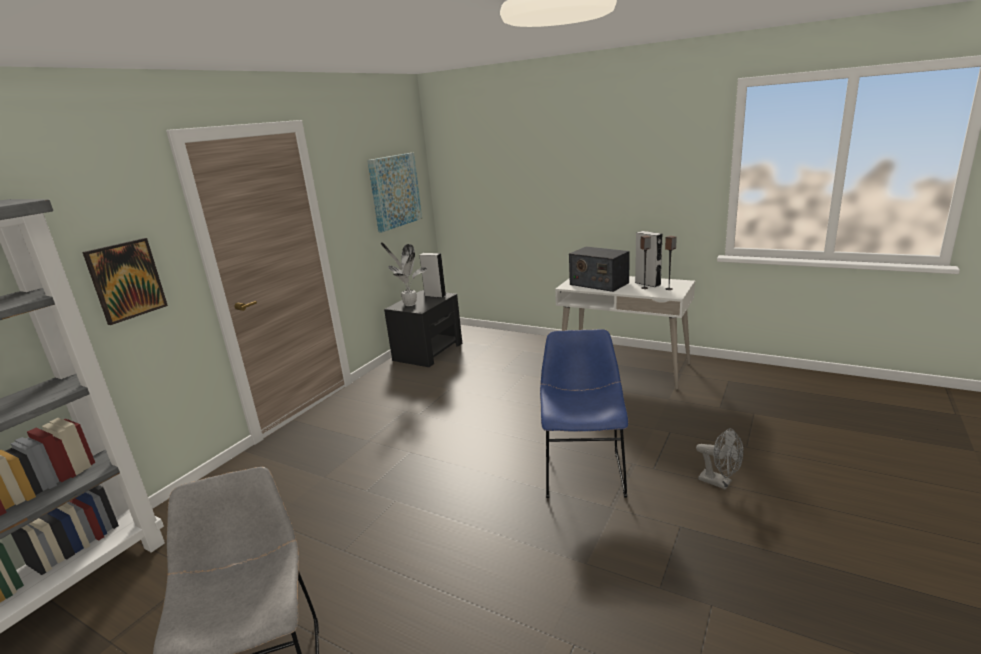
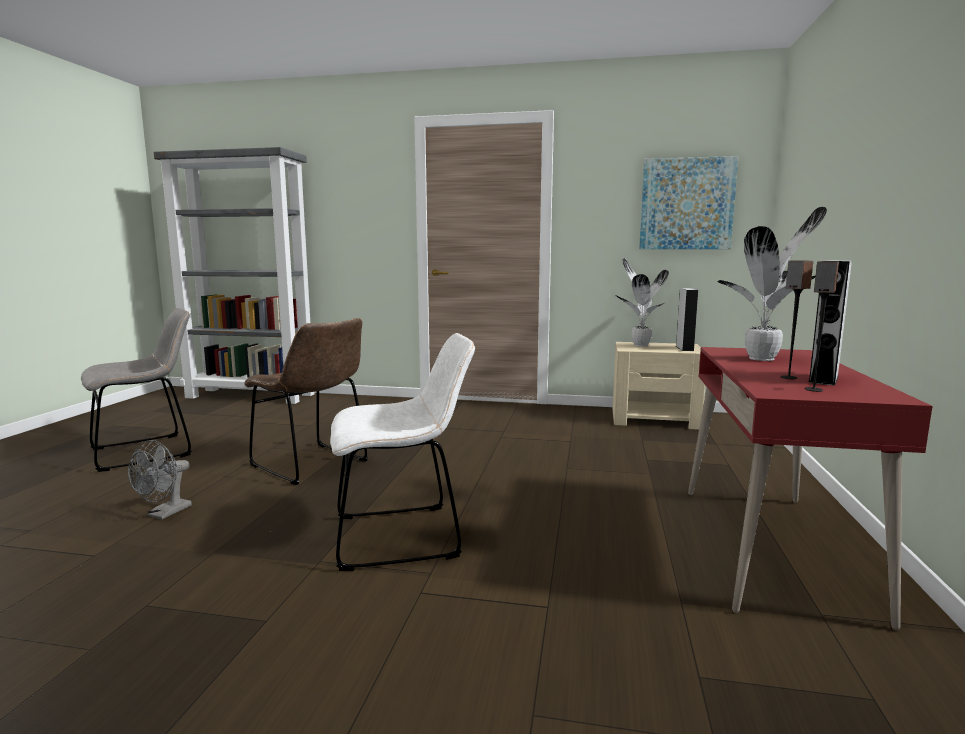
camera: 70 degrees right, 10 degrees down
(126, 280) = (357, 224): picture -> none
(419, 517) = (313, 465): none -> brown chair
(428, 351) = (655, 418): black nightstand -> beige nightstand
(583, 470) = (404, 536): blue chair -> white chair
(598, 283) = (764, 359): radio -> potted plant
(624, 367) = (771, 547): white desk -> red desk
(720, 482) = (385, 666): grey fan -> grey fan (164, 514)

